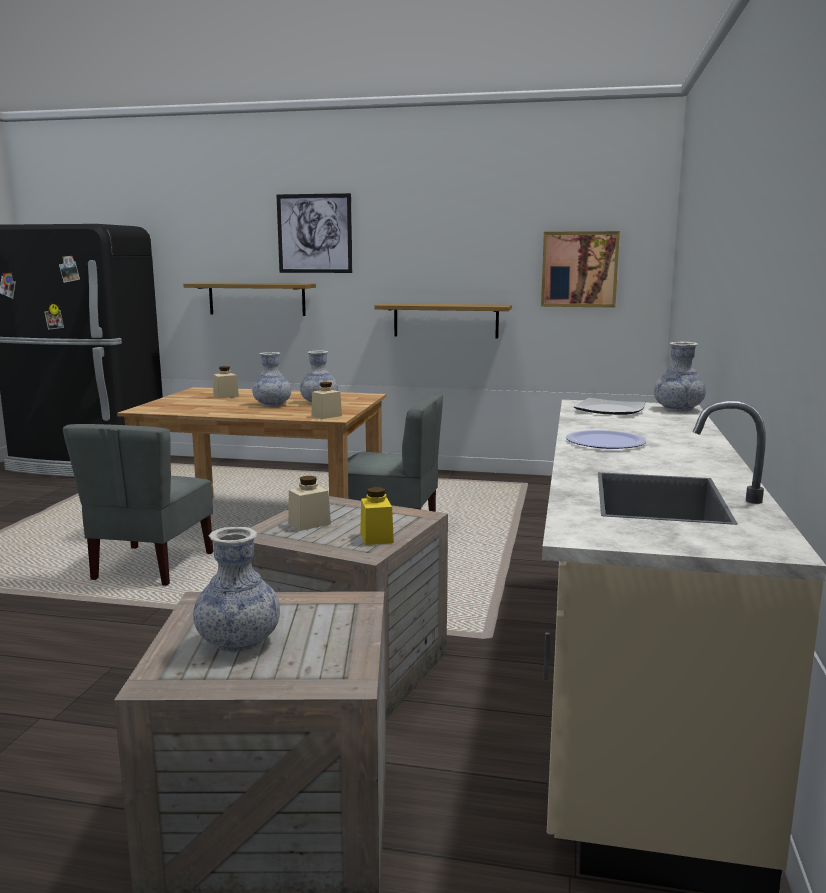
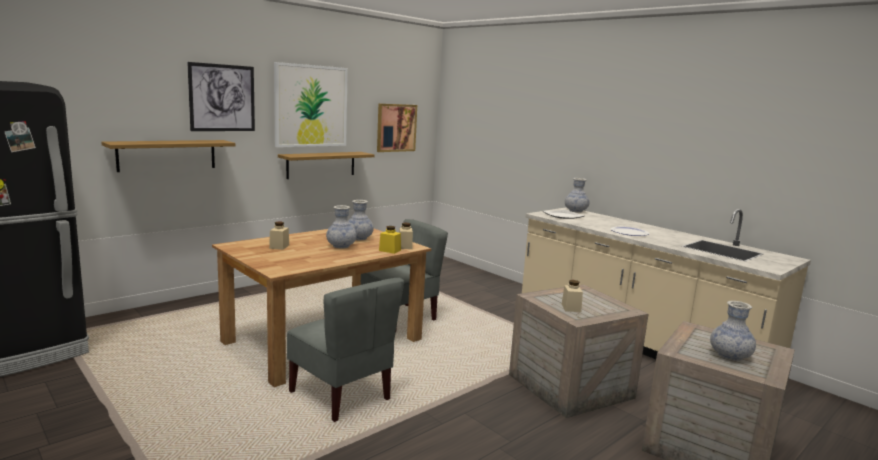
camera: 55 degrees left, 0 degrees up
(376, 537) = (608, 303): yellow jar -> yellow jar (389, 250)
(430, 239) = (311, 106): none -> picture

